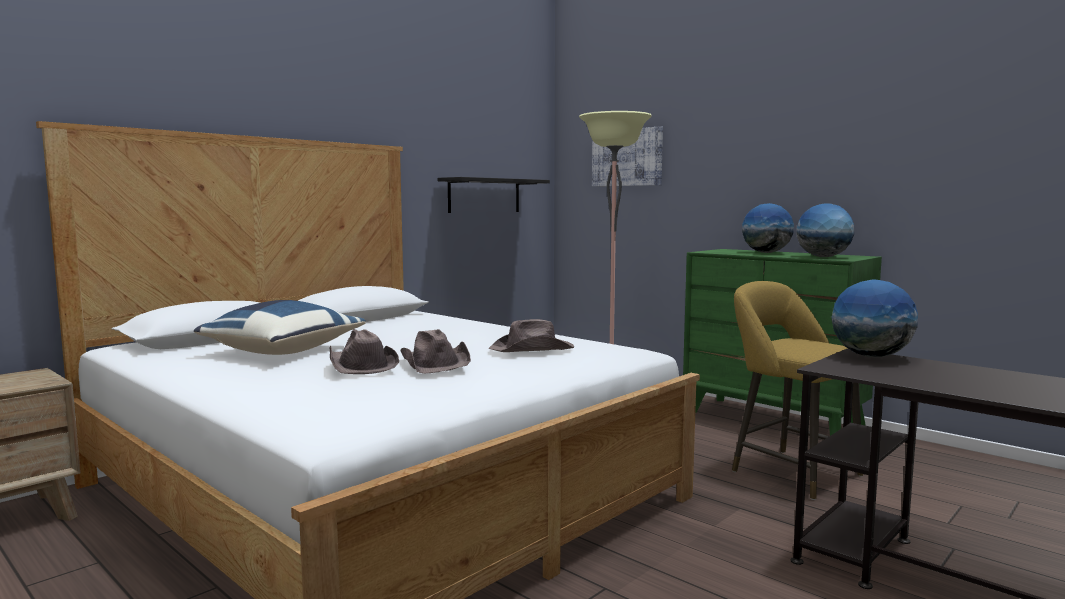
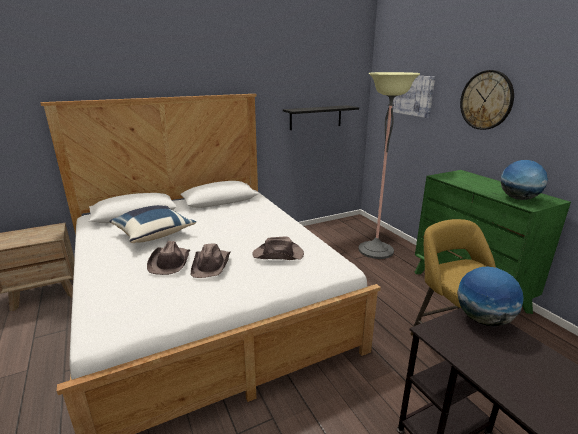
camera: 20 degrees right, 15 degrees up
(743, 148) = (486, 100): none -> wall clock
(766, 252) = (484, 183): globe -> none

